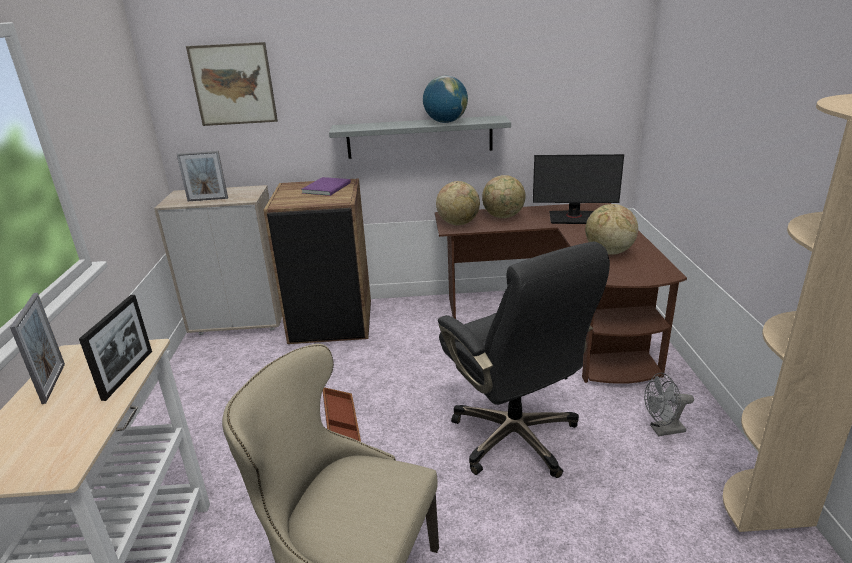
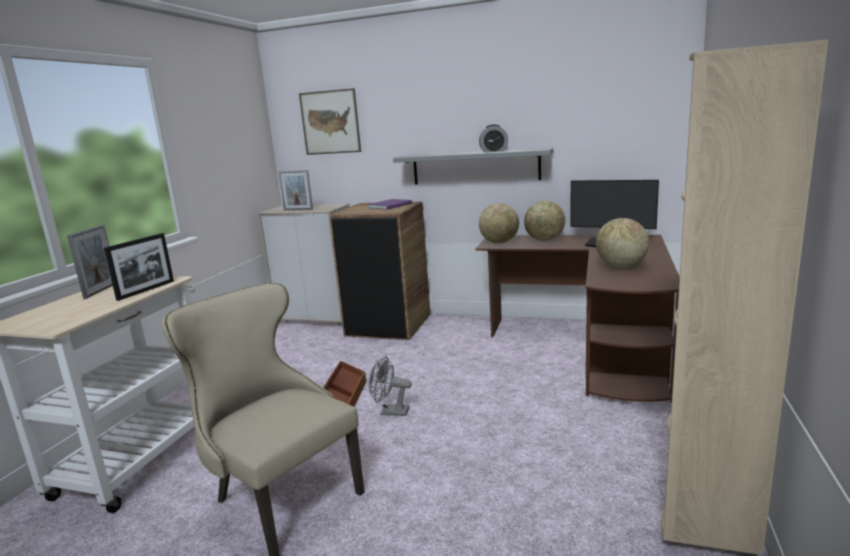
camera: 20 degrees right, 10 degrees down
(445, 122) = (493, 151): globe -> alarm clock
(512, 435) = (486, 424): black office chair -> none
(662, 430) = (642, 445): grey fan -> grey fan (390, 412)

